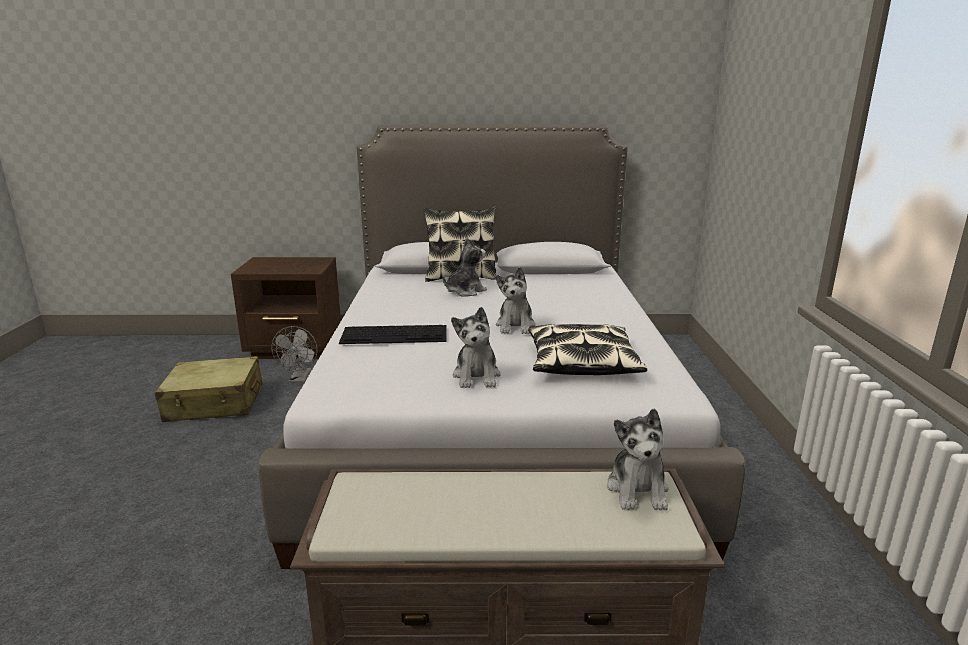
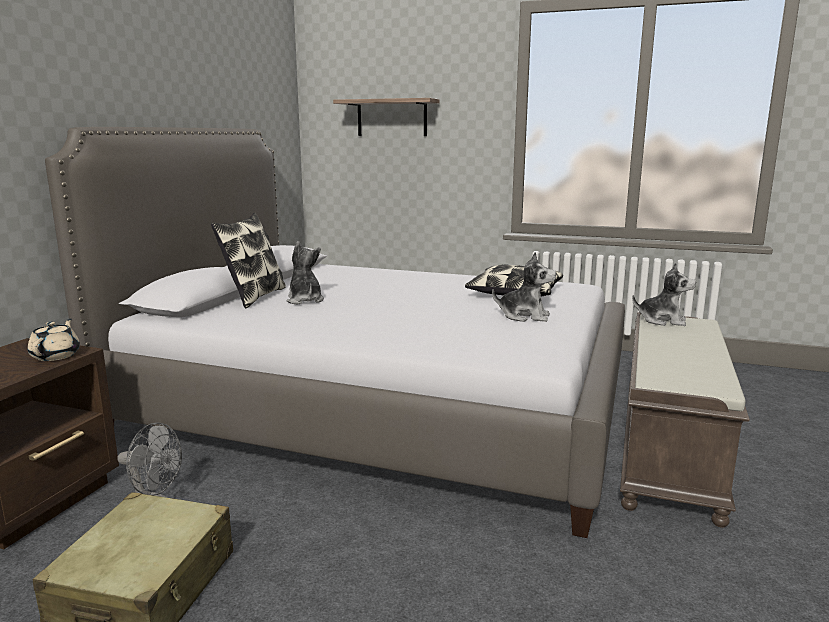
camera: 70 degrees left, 5 degrees down
(303, 269) = (56, 355): none -> beige teapot
(395, 334) = (412, 327): keyboard -> none
(515, 326) = (423, 297): plush toy -> none
(761, 117) = (392, 118): none -> shelf

